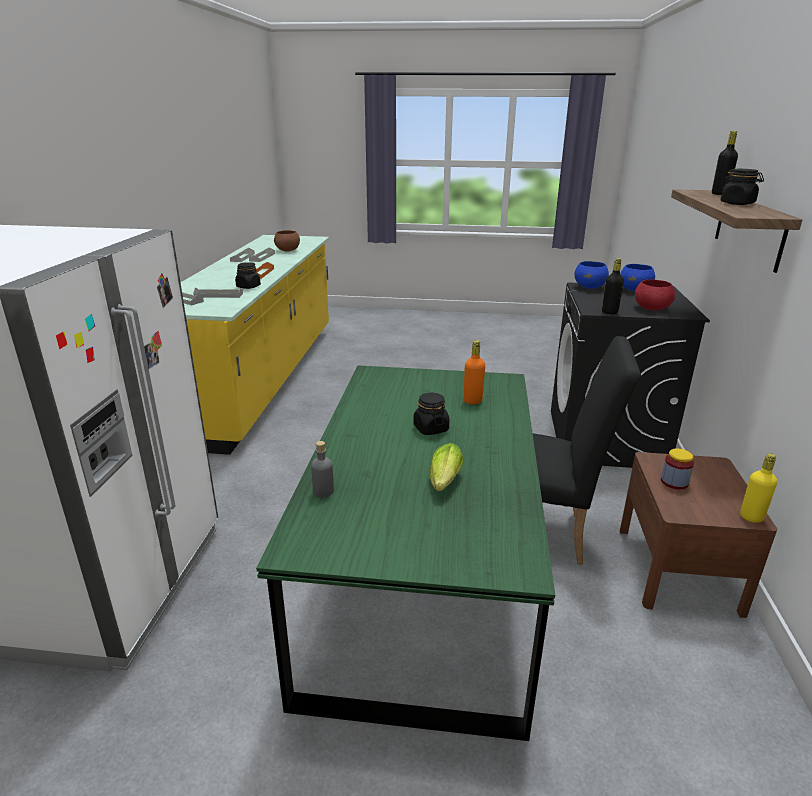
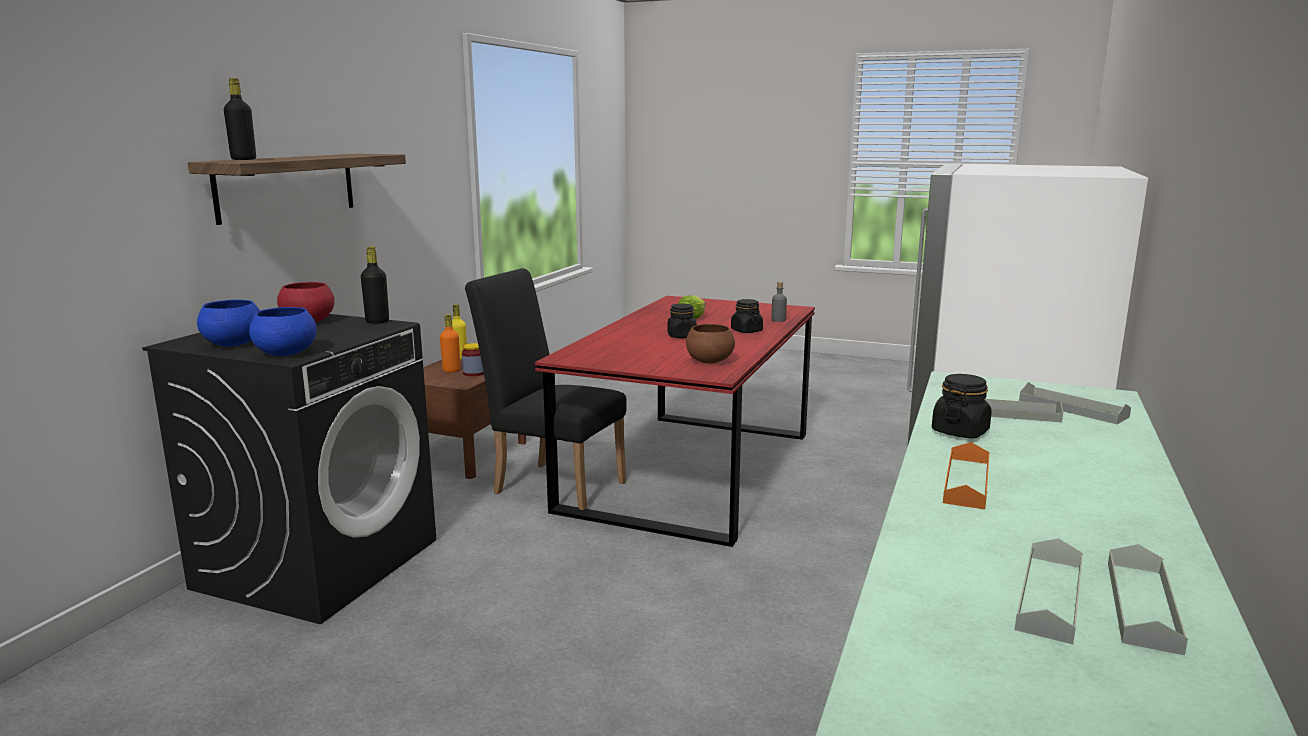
camera: 165 degrees left, 10 degrees down
(288, 250) = (968, 665): brown bowl -> brown bowl (709, 361)
(420, 582) = (692, 470): green dining table -> red dining table
(472, 401) = (624, 347): orange bottle -> orange bottle (451, 370)
(737, 203) = (315, 156): black jar -> black jar (746, 331)

